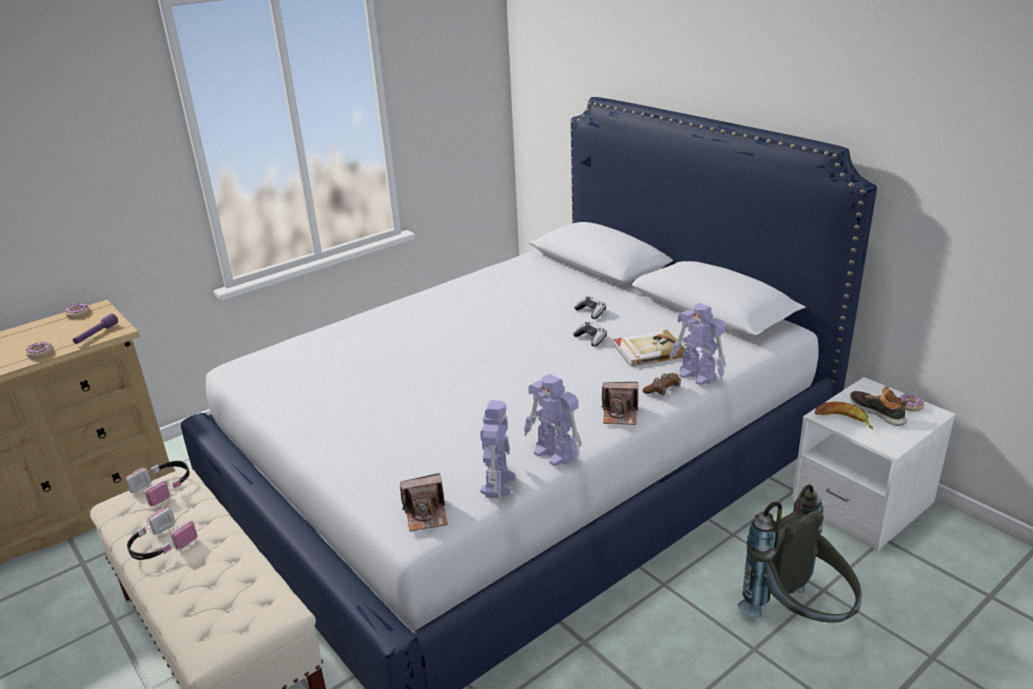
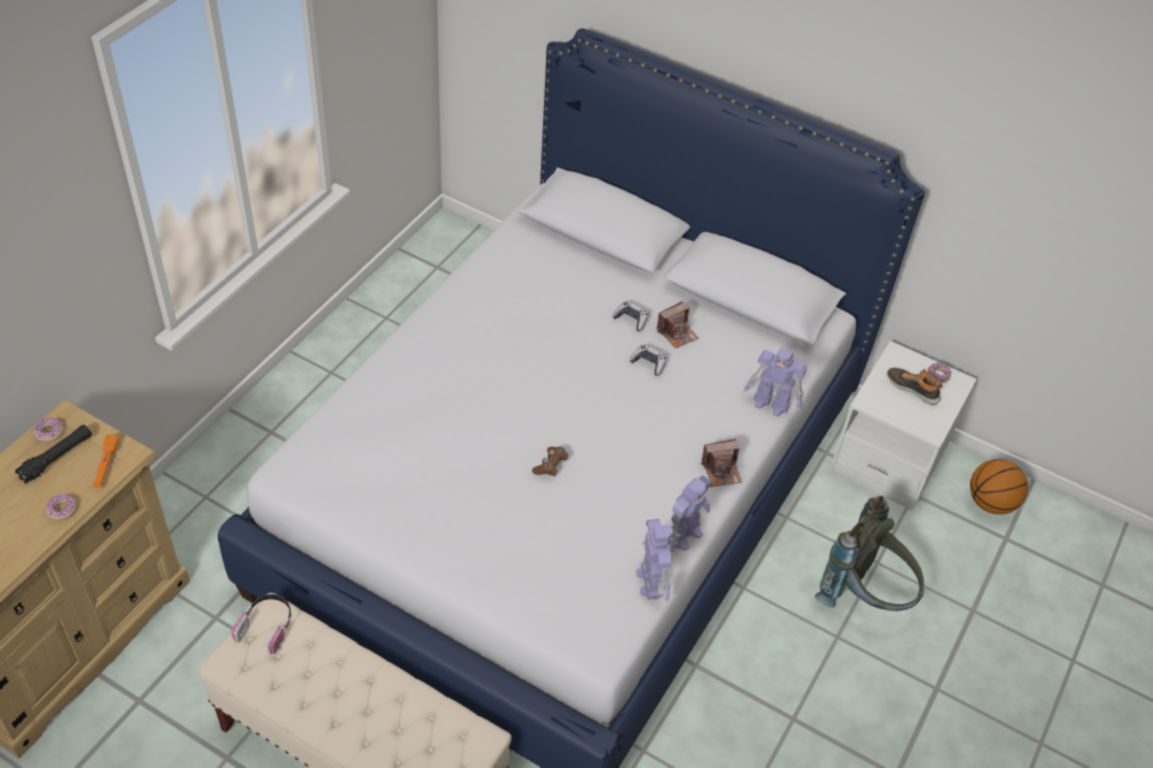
camera: 25 degrees left, 20 degrees up
(68, 327) = (57, 458): none -> black flashlight
(96, 334) = (106, 466): purple flashlight -> orange flashlight
(160, 546) = (317, 698): headphones -> none
(426, 515) = (606, 632): camera -> camera (677, 333)
(555, 454) = (684, 534): toy robot -> toy robot turned 75 degrees counterclockwise
(648, 351) = (712, 373): book -> none
(662, 390) = (746, 429): brown game controller -> brown game controller (550, 465)
(843, 419) = (886, 404): banana -> none
(976, 560) = (991, 503): none -> basketball

